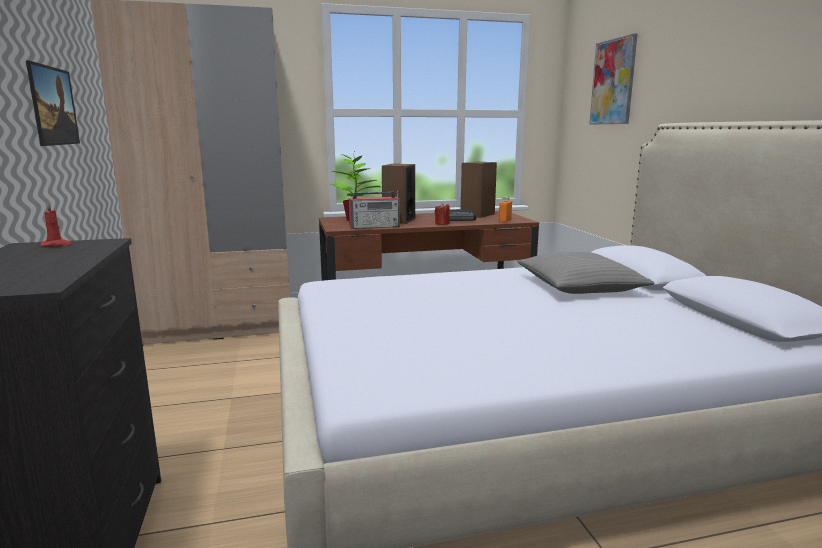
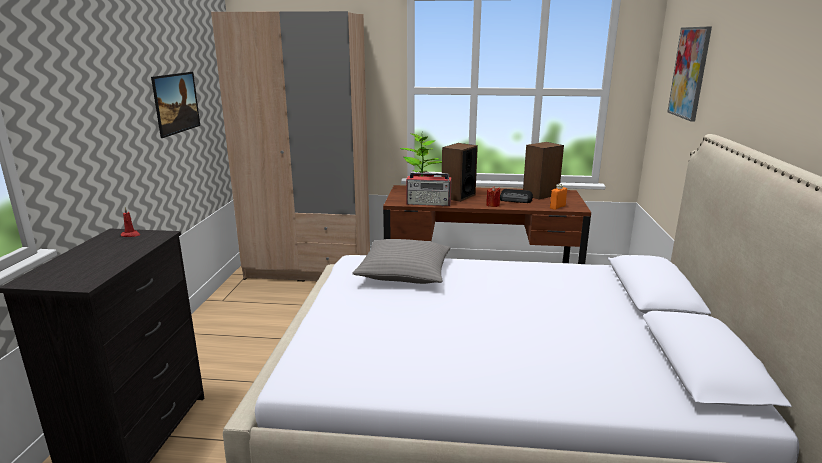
camera: 20 degrees right, 5 degrees up
(579, 286) = (573, 296): grey pillow -> grey pillow (404, 272)

